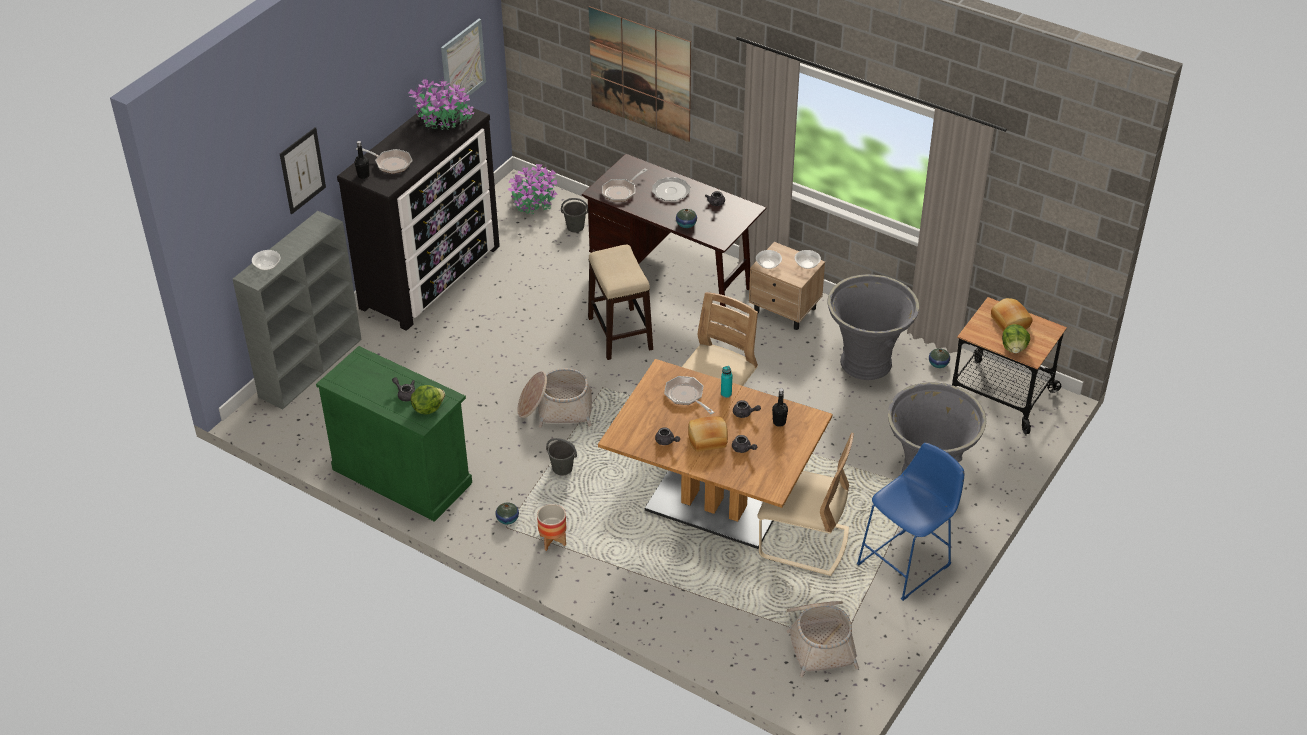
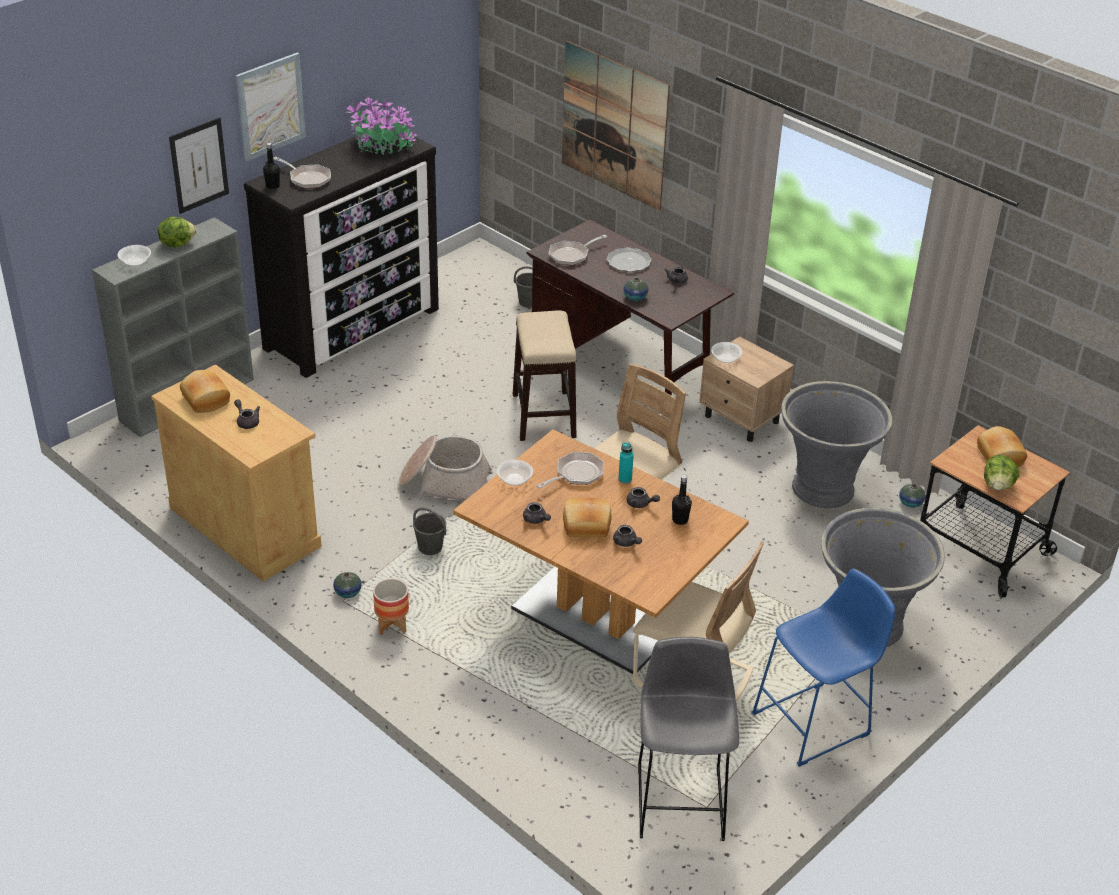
camera: 10 degrees right, 5 degrees down
(362, 380) = (204, 400): none -> bread
(402, 476) = (245, 526): green cabinet -> beige cabinet
(428, 408) = (266, 440): lettuce -> lettuce (177, 243)
(463, 64) = (422, 96): picture -> picture (270, 106)
(533, 203) = (490, 272): potted plant -> none
(686, 396) = (576, 474): frying pan -> frying pan turned 75 degrees clockwise
(807, 264) = (771, 365): bowl -> bowl (514, 479)
(820, 641) = (681, 797): basket -> grey stool

